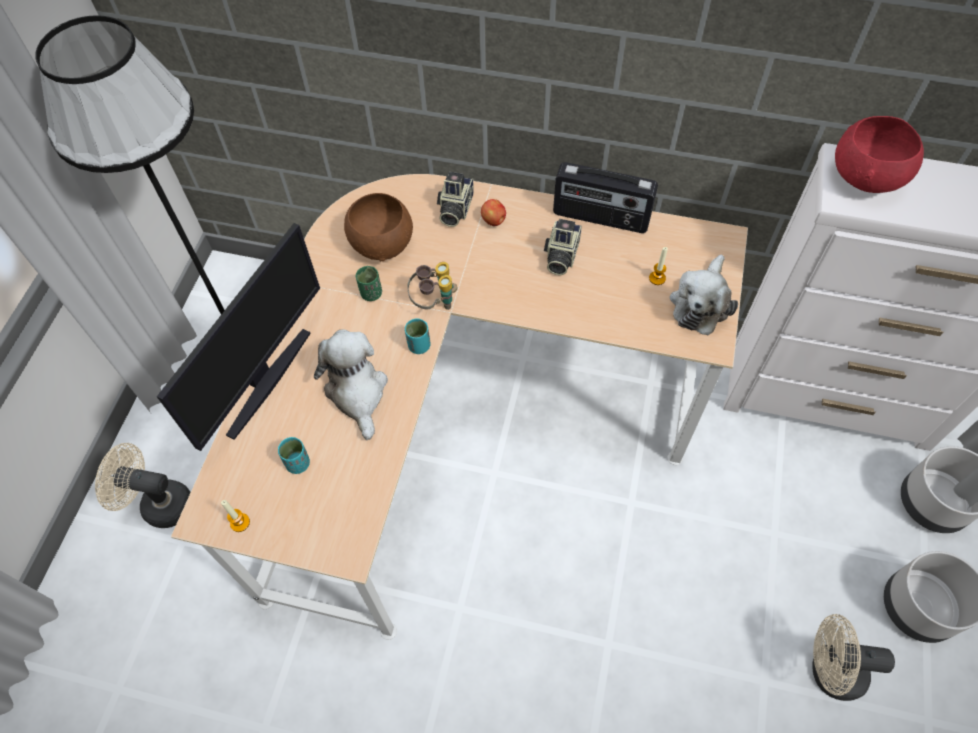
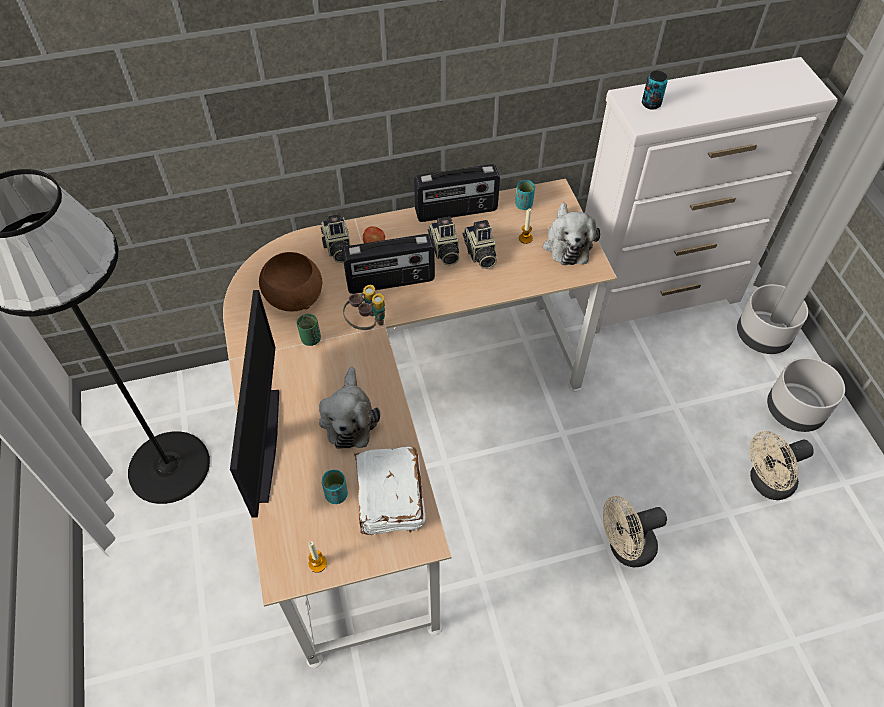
camera: 30 degrees left, 5 degrees down
(159, 504) = (163, 631): beige fan -> beige fan (625, 548)
(343, 492) = (389, 498): none -> white book
(357, 392) = (349, 418): plush toy -> plush toy turned 135 degrees counterclockwise
(419, 346) = (377, 362): turquoise cup -> turquoise cup (523, 205)
(485, 267) = (390, 282): none -> radio
(595, 275) = (479, 254): none -> camera
(866, 179) = (651, 104): red bowl -> can

